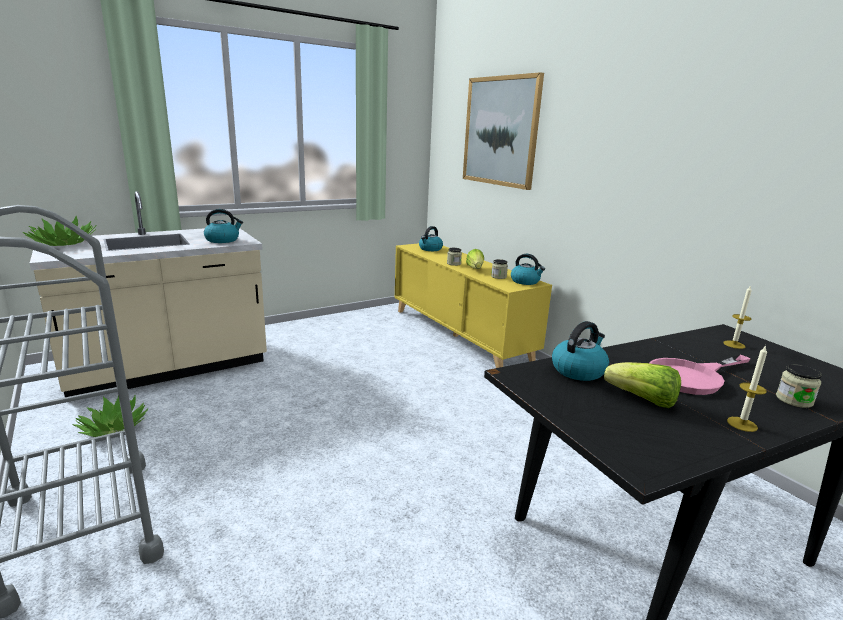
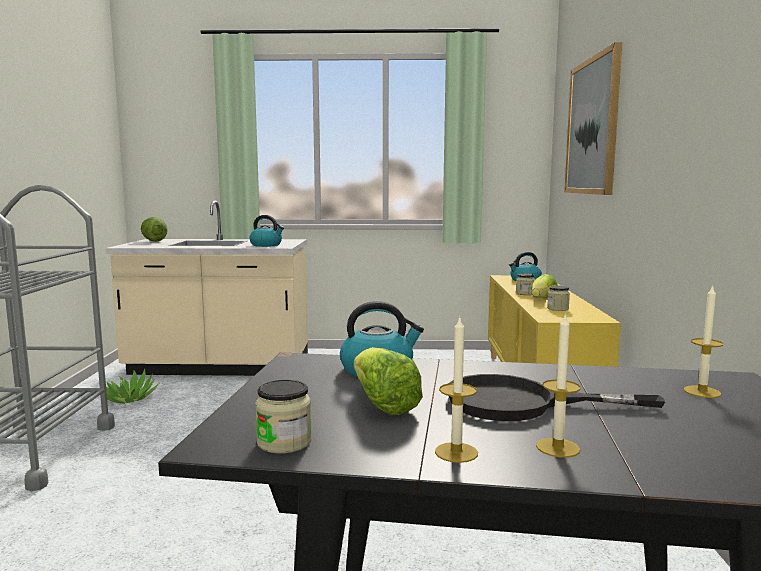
camera: 35 degrees right, 10 degrees down
(63, 243) = (154, 241): potted plant -> lettuce
(525, 281) = (586, 316): kettle -> none
(693, 377) = (520, 403): pink frying pan -> black frying pan
(764, 404) = (558, 447): none -> candle
(794, 400) = (629, 457): jar -> jar (284, 442)

